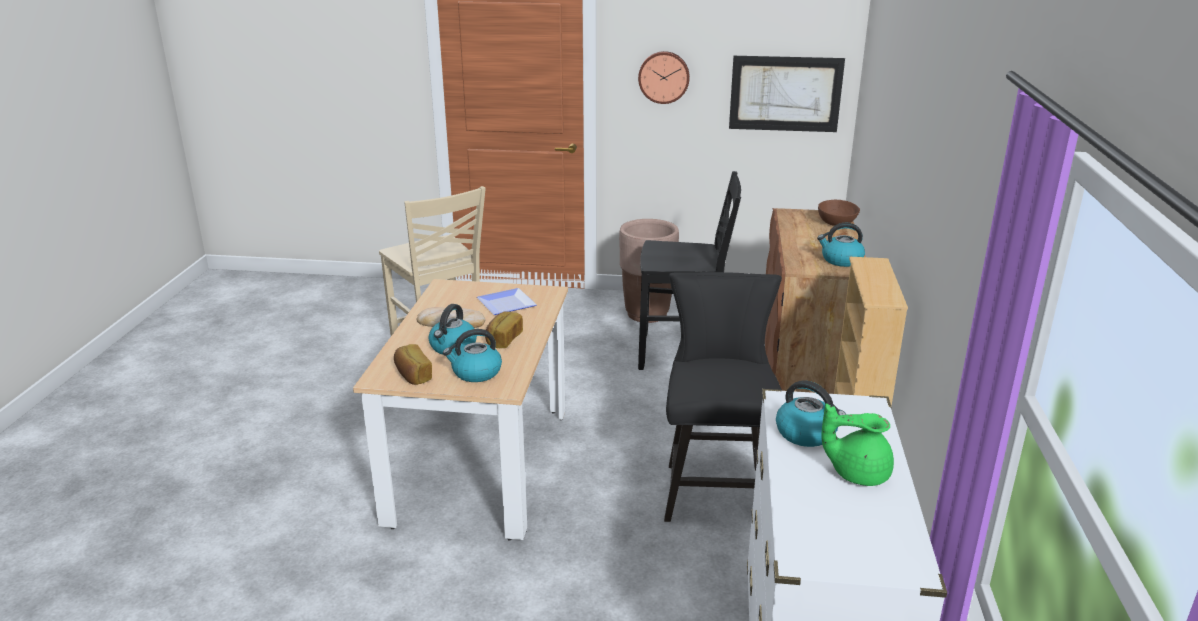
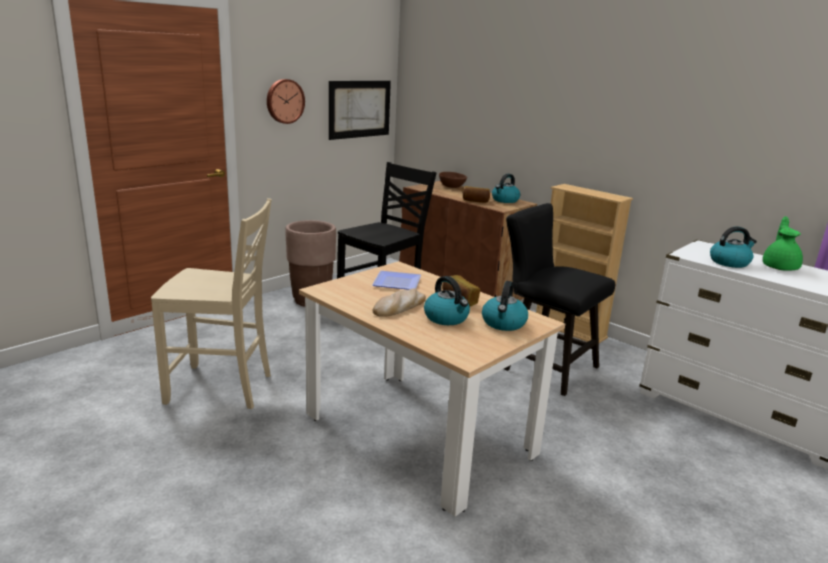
camera: 55 degrees left, 5 degrees down
(412, 375) = (479, 344): bread -> bread (475, 201)
(857, 473) = (780, 267): green teapot -> green teapot turned 150 degrees clockwise

